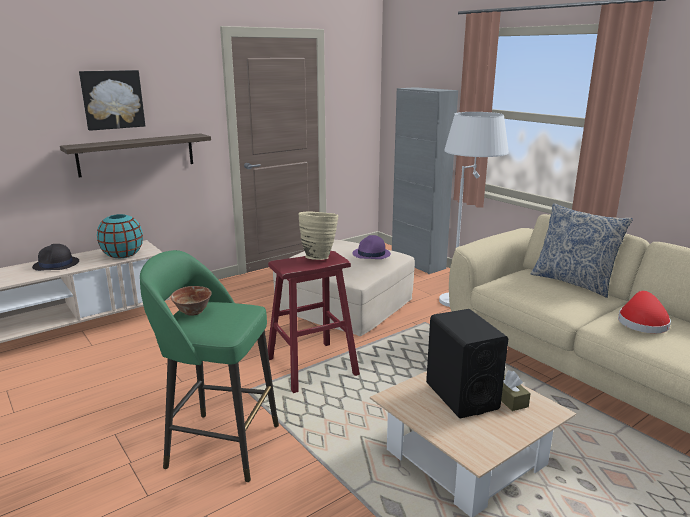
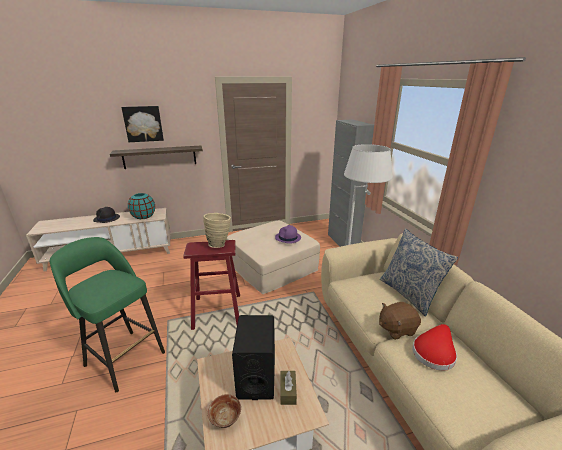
camera: 20 degrees right, 5 degrees up
(193, 312) = (97, 279): bowl -> bowl (226, 420)
(588, 313) = (396, 329): none -> brown plush toy

